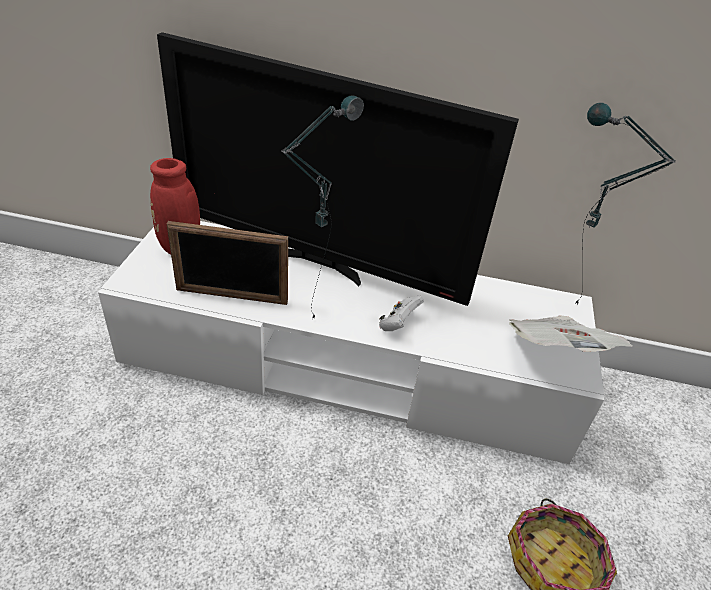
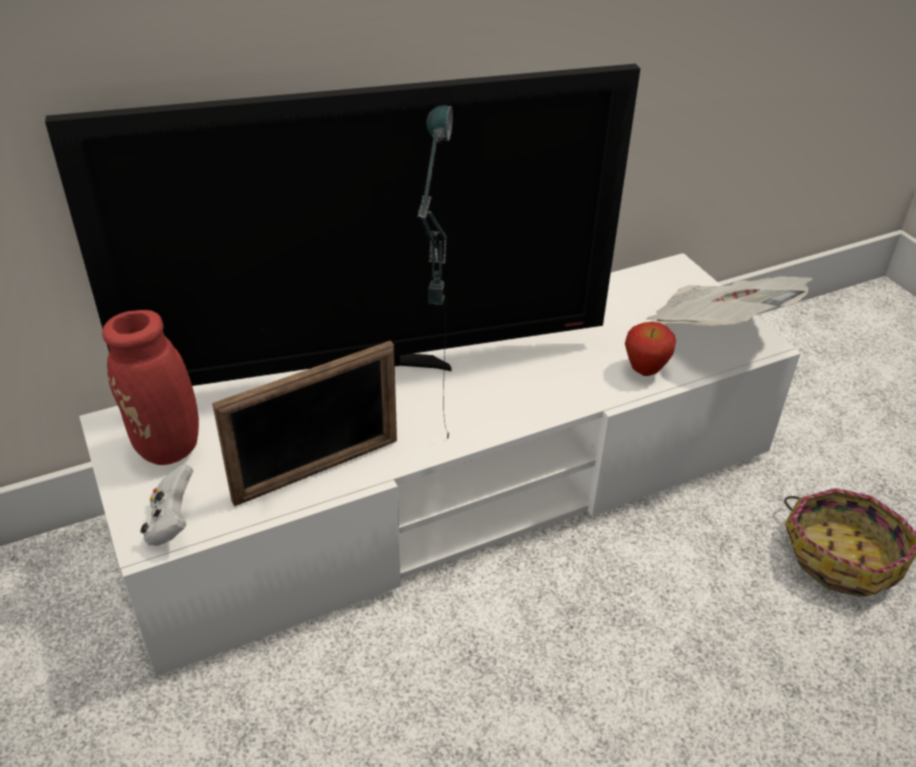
camera: 35 degrees left, 0 degrees up
(398, 324) = (543, 390): white game controller -> white game controller (172, 523)
(475, 349) = (645, 370): none -> apple
(562, 305) = (669, 276): table lamp -> none

